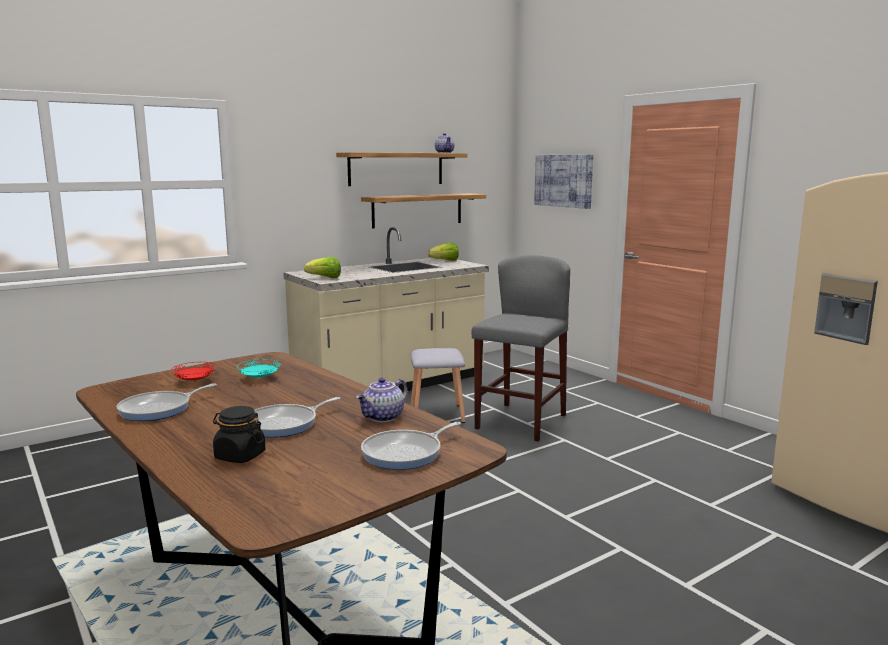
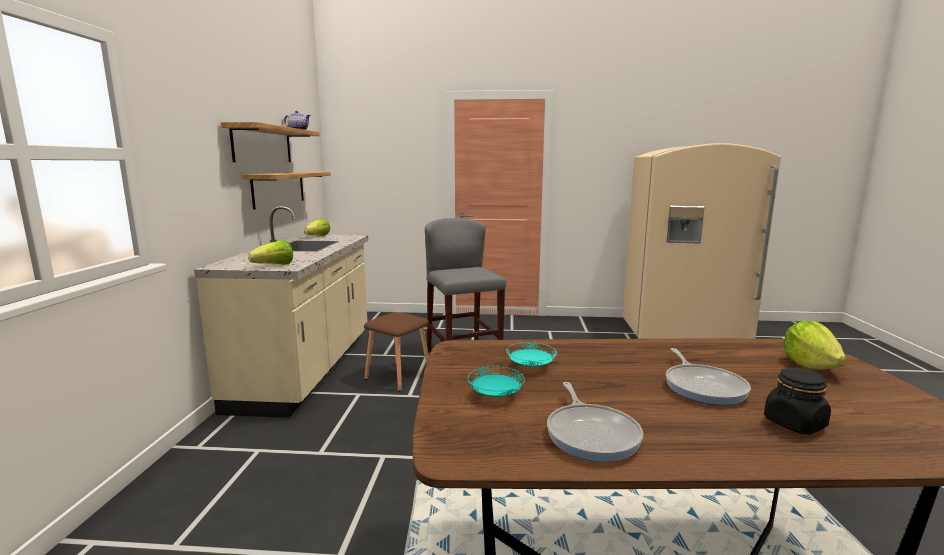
camera: 50 degrees left, 0 degrees up
(194, 381) = (496, 395): red plate -> turquoise plate
(383, 417) = (710, 352): teapot -> none
(406, 453) = (810, 365): frying pan -> lettuce
(438, 414) = (398, 376): grey stool -> brown stool
(563, 180) = (386, 159): picture -> none

